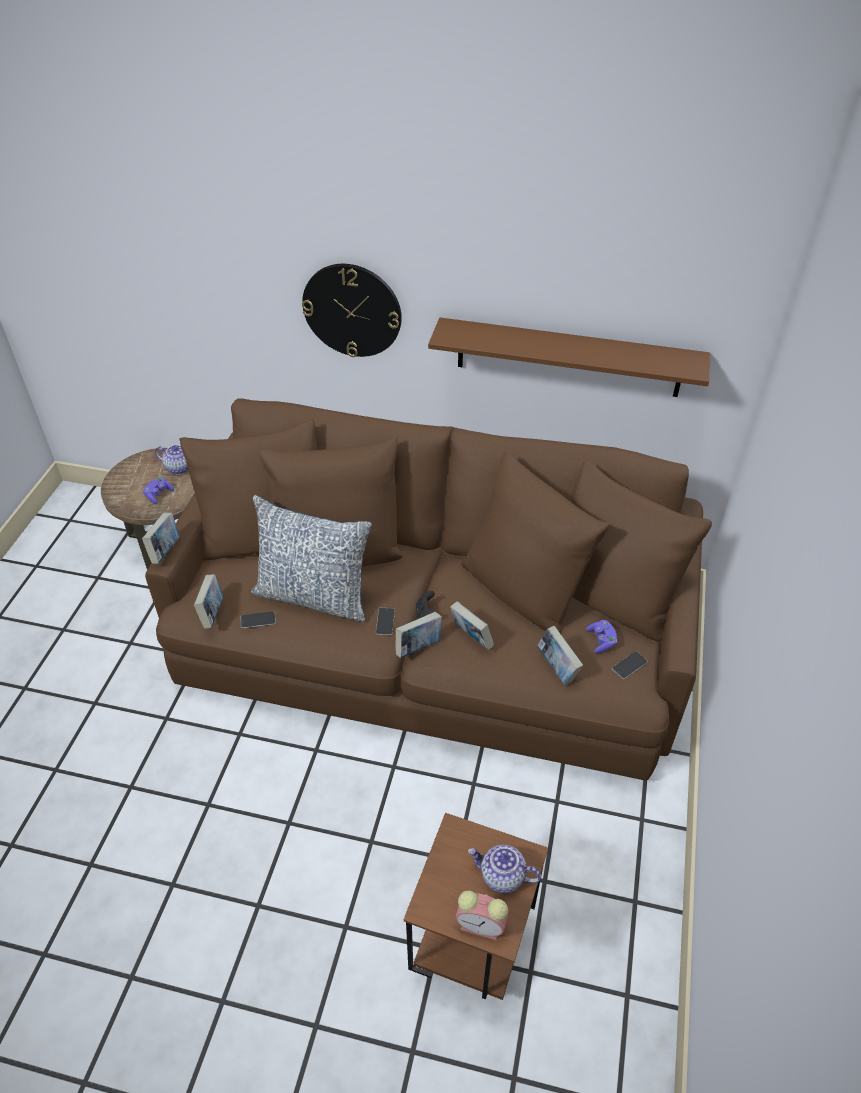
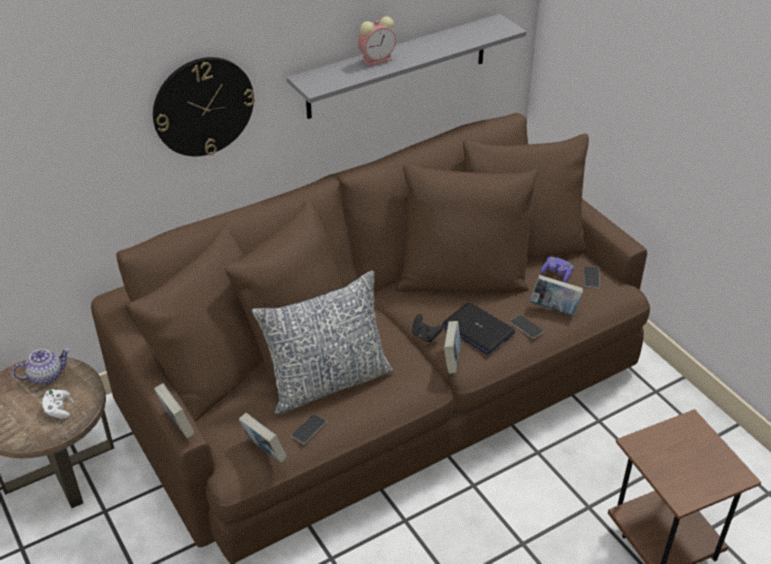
camera: 45 degrees left, 5 degrees down
(159, 495) = (58, 409): purple game controller -> white game controller
(385, 621) = (405, 361): phone -> phone (526, 326)
(471, 638) = (477, 329): book -> laptop
(482, 925) = (722, 479): alarm clock -> alarm clock (377, 59)
(502, 876) = (694, 445): teapot -> none
(568, 357) = (397, 66): brown shelf -> grey shelf

